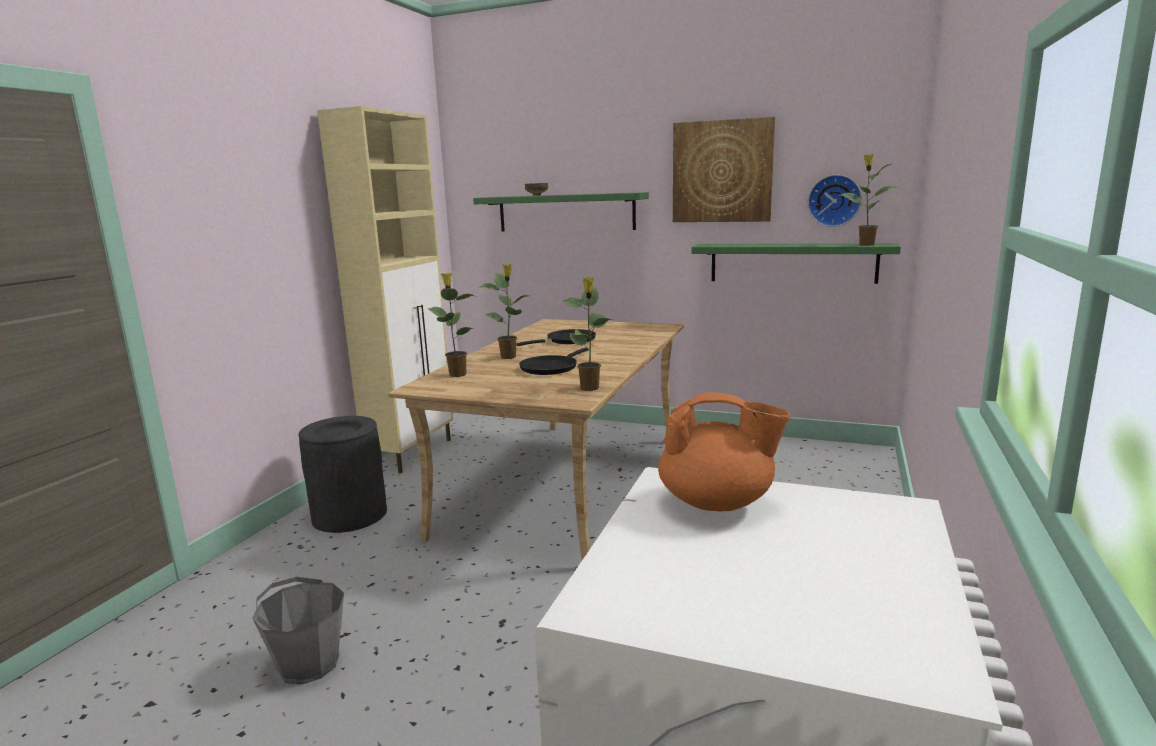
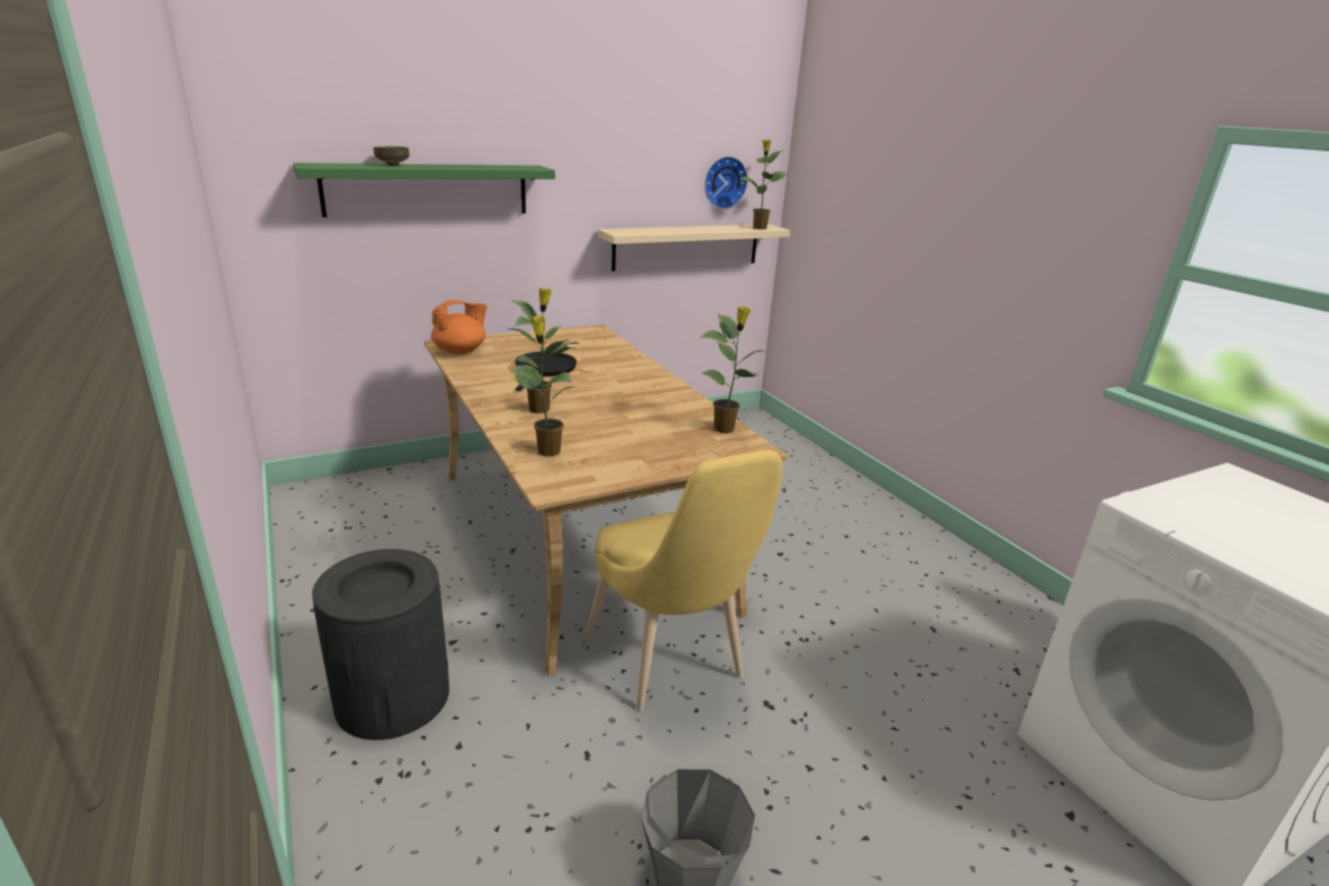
camera: 50 degrees left, 10 degrees up
(412, 453) = (318, 576): beige cabinet -> none
(492, 568) = (669, 661): none -> yellow chair
(551, 367) = (624, 413): black frying pan -> none
(718, 503) = (1197, 511): orange teapot -> orange teapot (460, 351)
(722, 171) = (623, 145): picture -> none
(792, 263) = (687, 246): green shelf -> beige shelf

